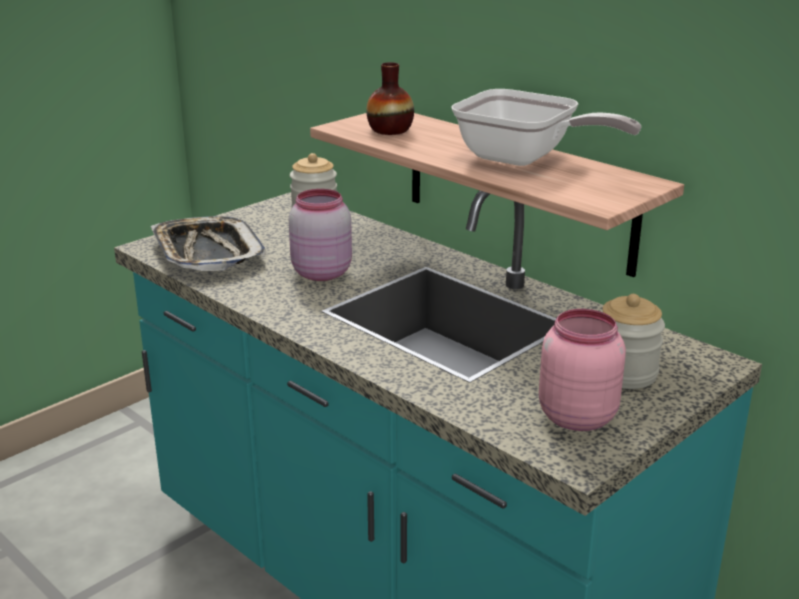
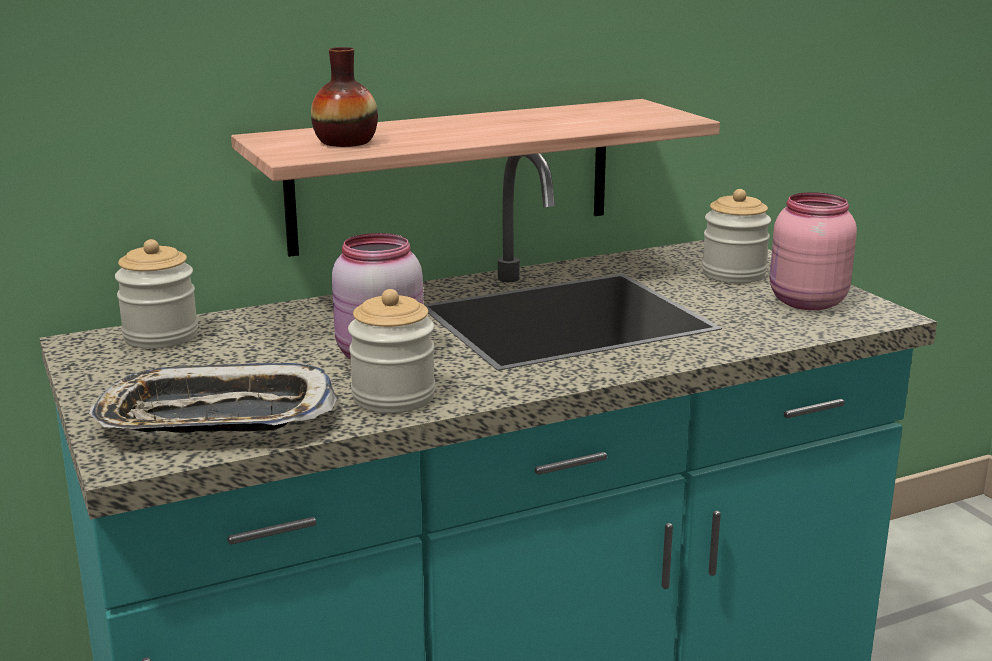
camera: 70 degrees left, 5 degrees down
(257, 289) = (393, 397): none -> jar
(524, 159) = (524, 119): frying pan -> none

